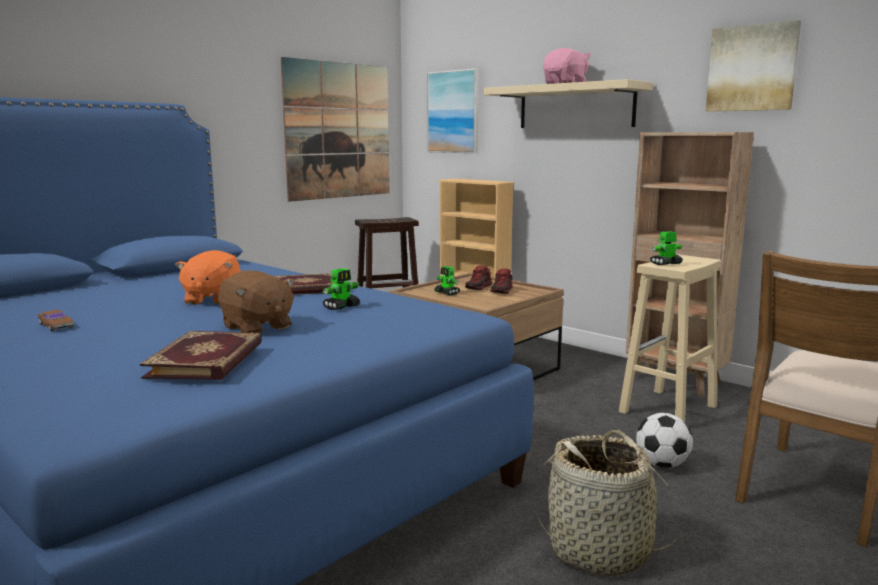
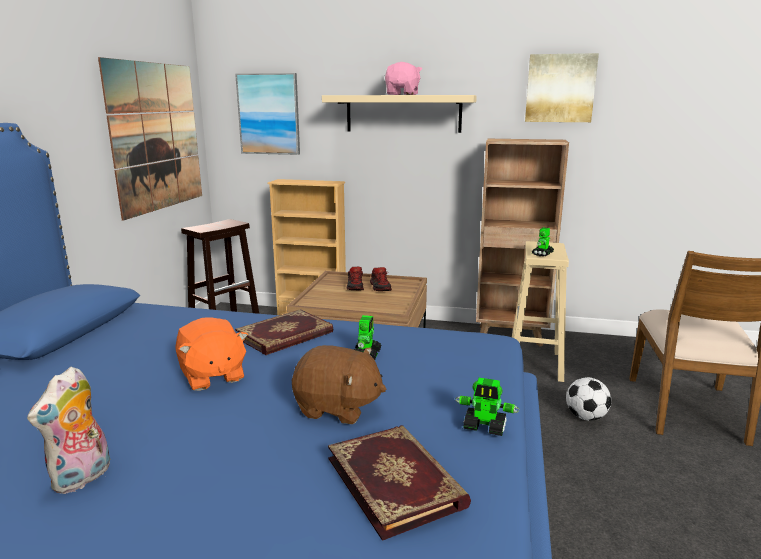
camera: 30 degrees left, 5 degrees up
(56, 325) = (83, 478): brown toy car -> plush toy
(447, 293) = (339, 299): toy robot -> toy robot (485, 427)
(600, 551) = (638, 513): basket -> none

